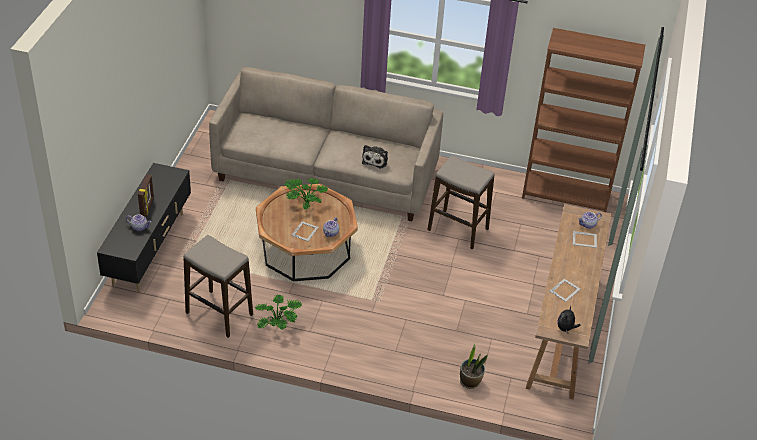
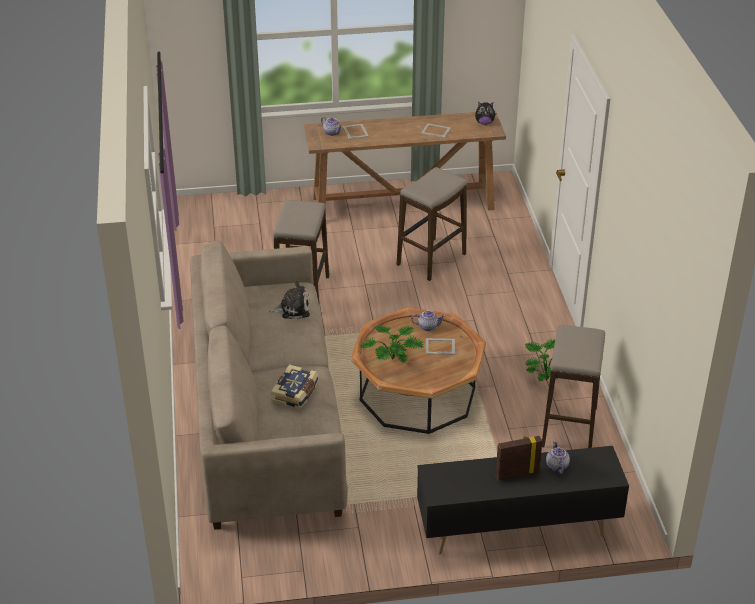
camera: 110 degrees left, 5 degrees down
(284, 136) = (296, 394): none -> book
(466, 316) = (431, 259): none -> stool
(470, 382) = (513, 240): potted plant -> none
(566, 195) = (195, 234): brown bookcase -> none

